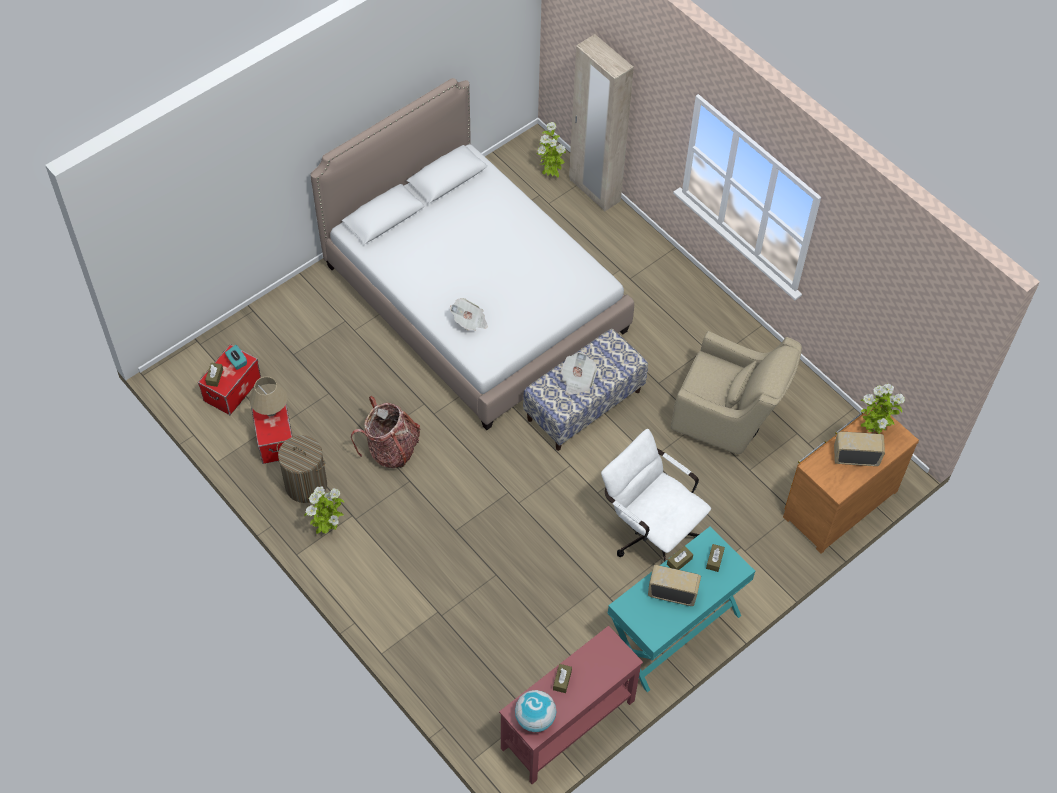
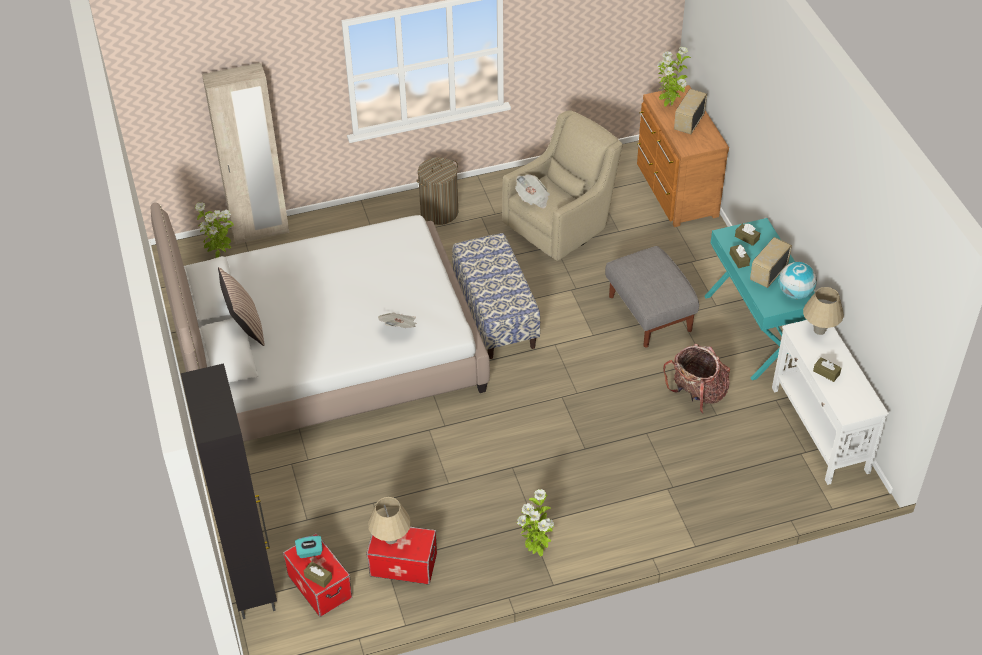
camera: 65 degrees left, 10 degrees down
(220, 343) = (252, 581): none -> black cabinet
(306, 485) = (474, 553): laundry basket -> laundry basket (439, 212)
(391, 449) = (468, 471): backpack -> backpack (697, 394)
(421, 214) = (245, 326): none -> pillow
(535, 718) = (858, 402): globe -> globe (795, 293)
(567, 724) = (819, 430): red console table -> white console table
(577, 380) = (497, 284): newspaper -> newspaper (532, 198)
(617, 660) = (819, 330): none -> beige table lamp
(649, 531) = (649, 313): white office chair -> grey ottoman

